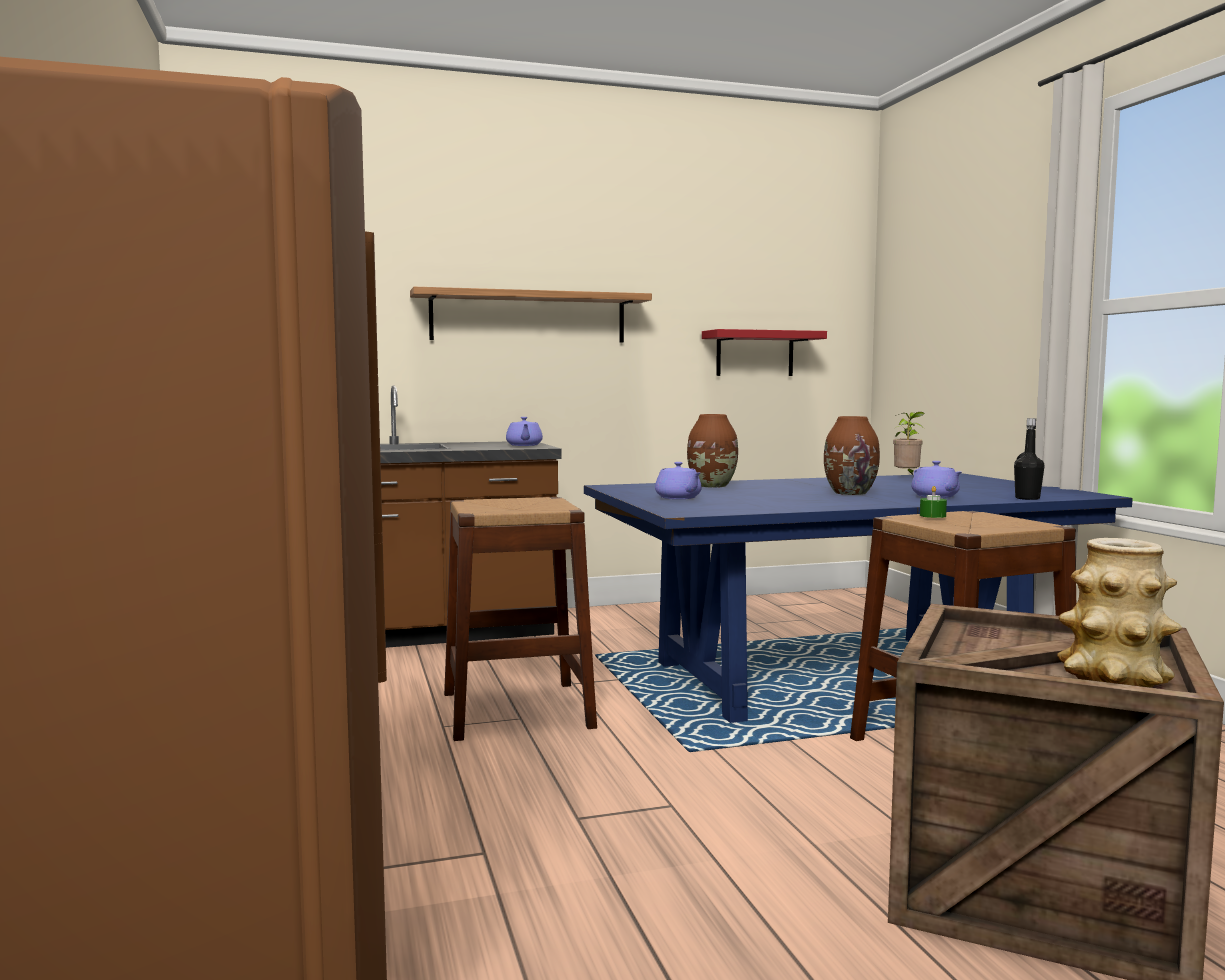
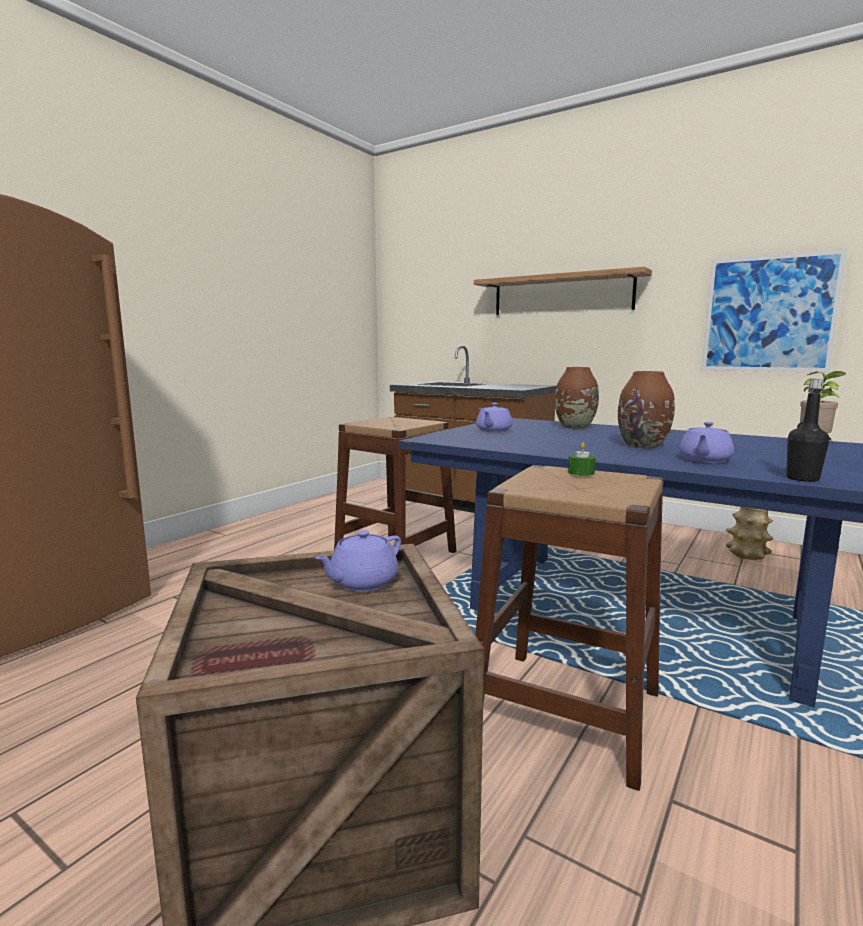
camera: 50 degrees right, 5 degrees up
(524, 445) = (519, 387): purple teapot -> purple teapot (362, 582)
(754, 354) = (768, 314): red shelf -> picture
(1114, 681) = (248, 647): vase -> vase (747, 555)

